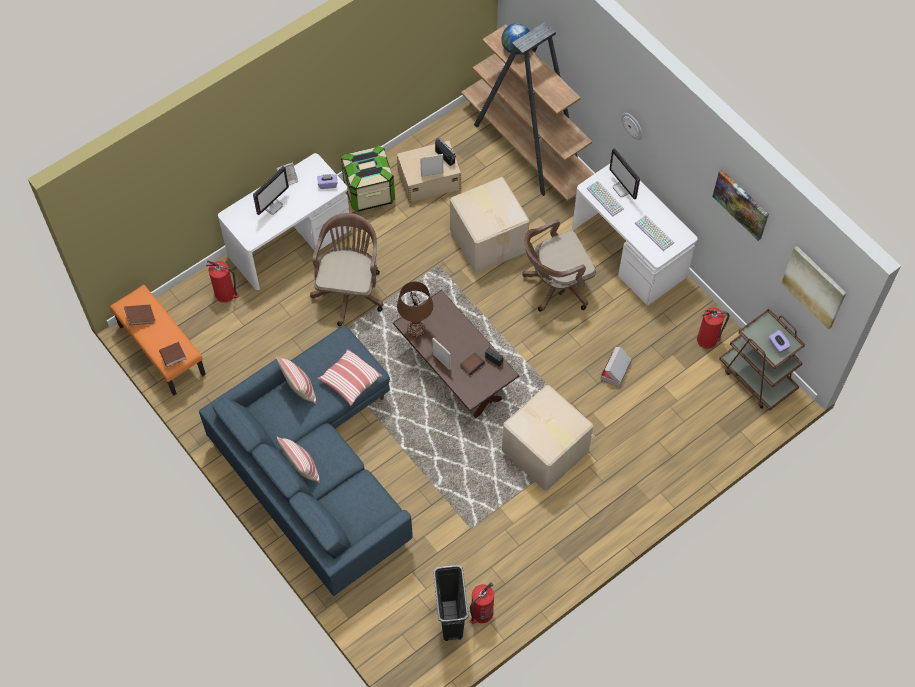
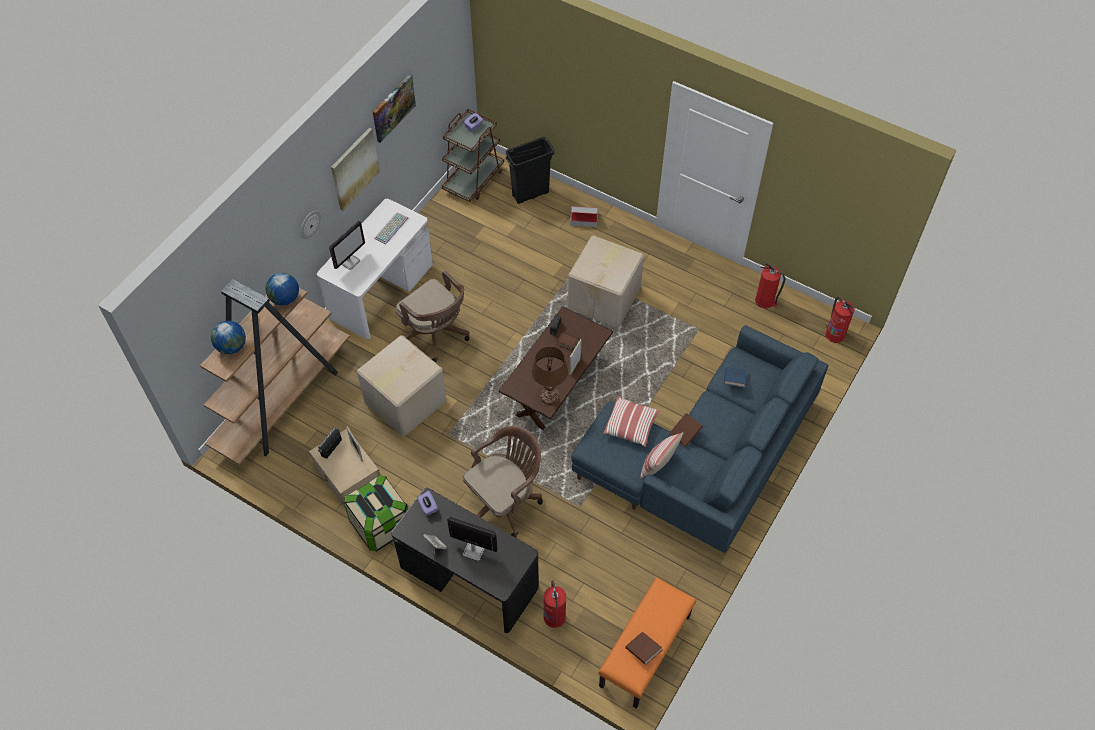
camera: 110 degrees left, 5 degrees down
(173, 357) = (673, 597): brown book -> brown book (685, 433)
(290, 242) = (468, 578): white desk -> black desk
(301, 467) = (734, 434): pillow -> none
(350, 290) = (505, 501): brown office chair -> brown office chair turned 150 degrees clockwise
(359, 491) = (734, 380): none -> blue book
(451, 619) = (781, 319): black trash can -> black trash can (530, 194)
(555, 95) = (285, 298): none -> globe
(606, 198) = (365, 271): keyboard -> none
(615, 371) = (506, 271): cardboard box -> cardboard box (584, 219)
(707, 339) = (450, 218): fire extinguisher -> fire extinguisher (834, 334)
(814, 286) = (450, 61): picture -> picture (354, 168)

